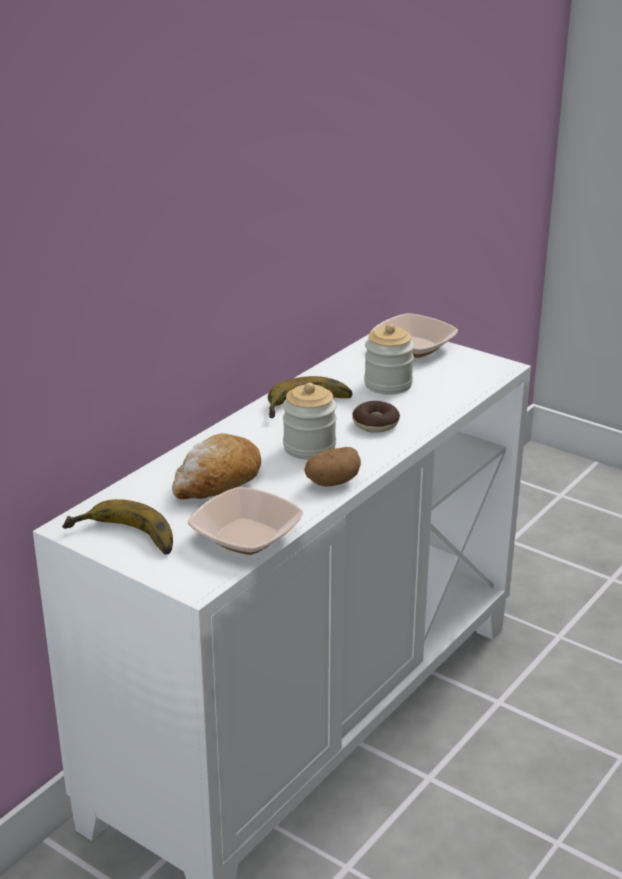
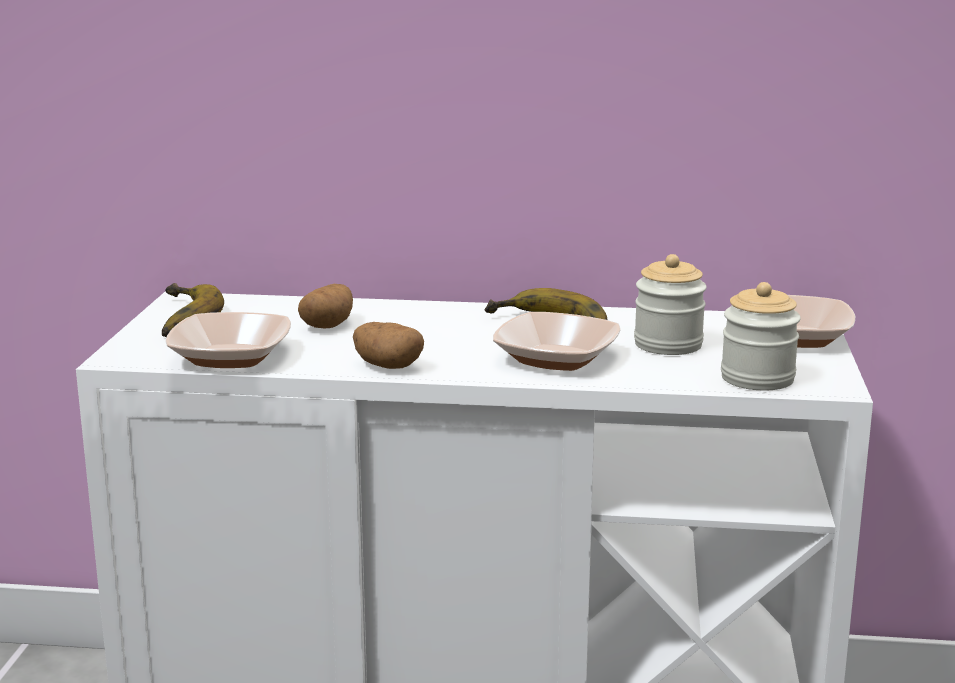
camera: 60 degrees right, 10 degrees down
(217, 482) = (328, 325): bread -> potato
(309, 447) = (453, 343): jar -> jar (757, 378)
(375, 424) = (556, 358): donut -> bowl

